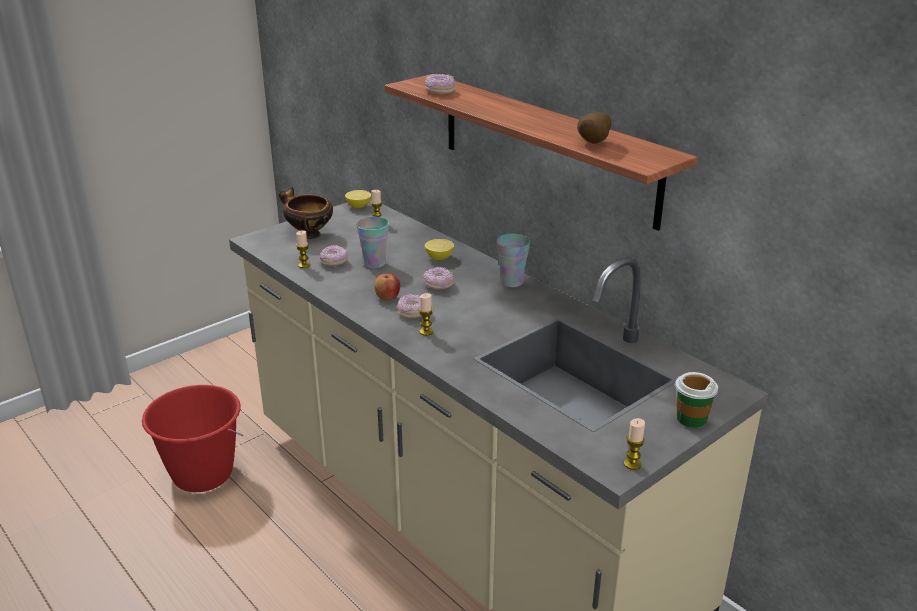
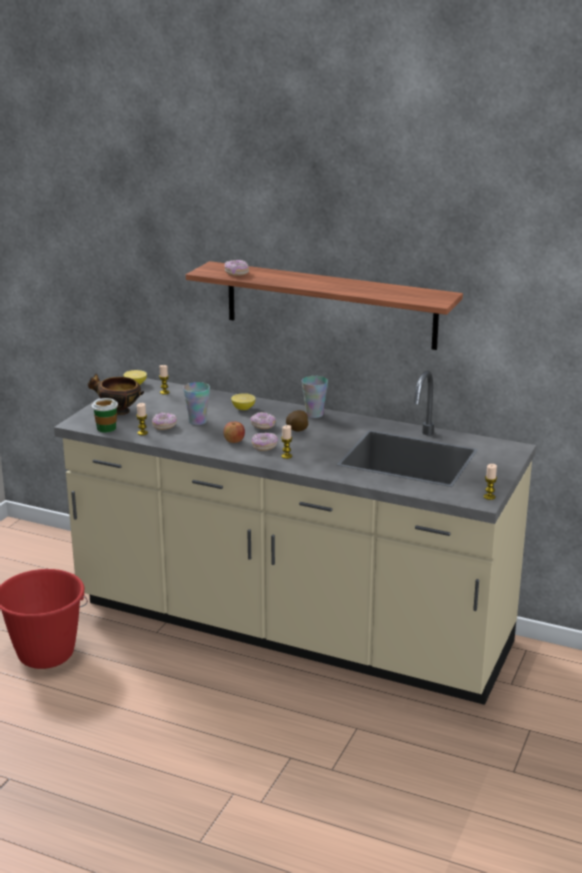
camera: 25 degrees left, 5 degrees down
(591, 143) = (389, 294): potato -> potato (297, 431)
(691, 418) = (503, 467): cup -> cup (106, 428)

